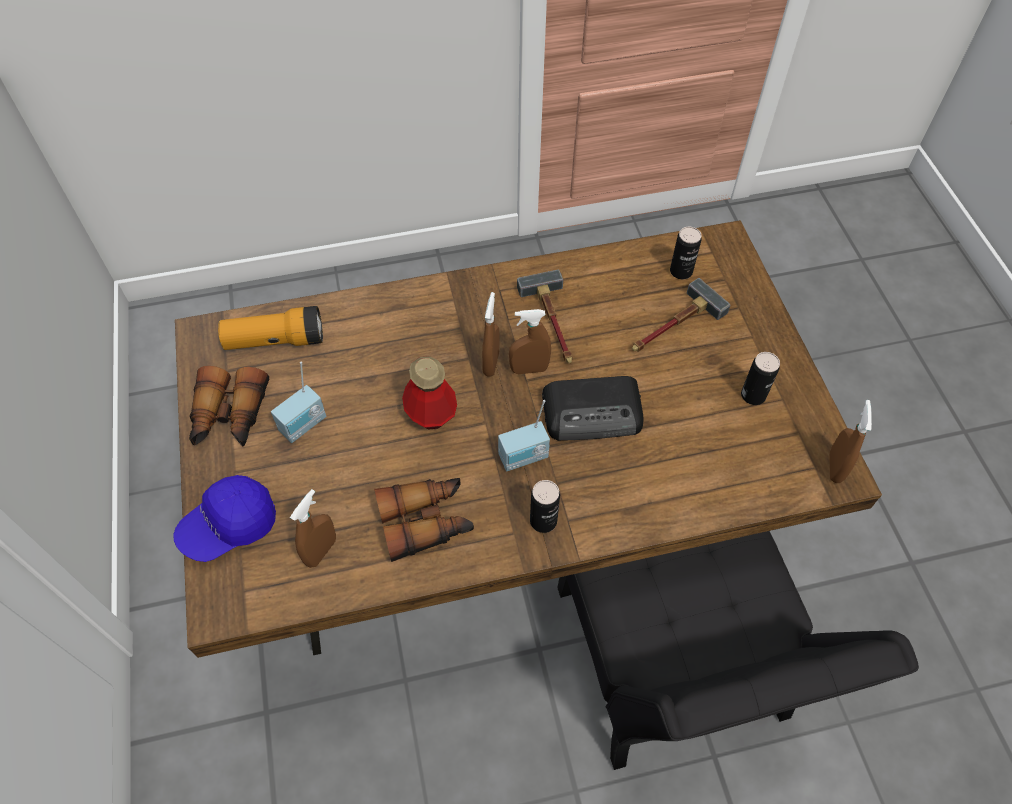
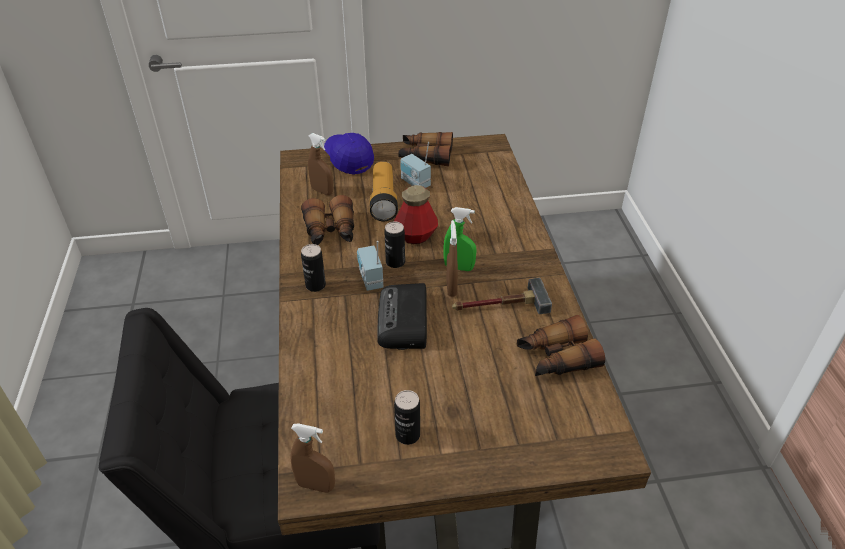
camera: 95 degrees right, 15 degrees down
(275, 341) = (485, 170): flashlight -> flashlight (383, 200)
(491, 363) = (459, 267): brown spray bottle -> green spray bottle
(623, 276) = (556, 358): none -> binoculars
(672, 326) = (494, 386): hammer -> none
(681, 271) = (565, 403): can -> can (395, 262)

